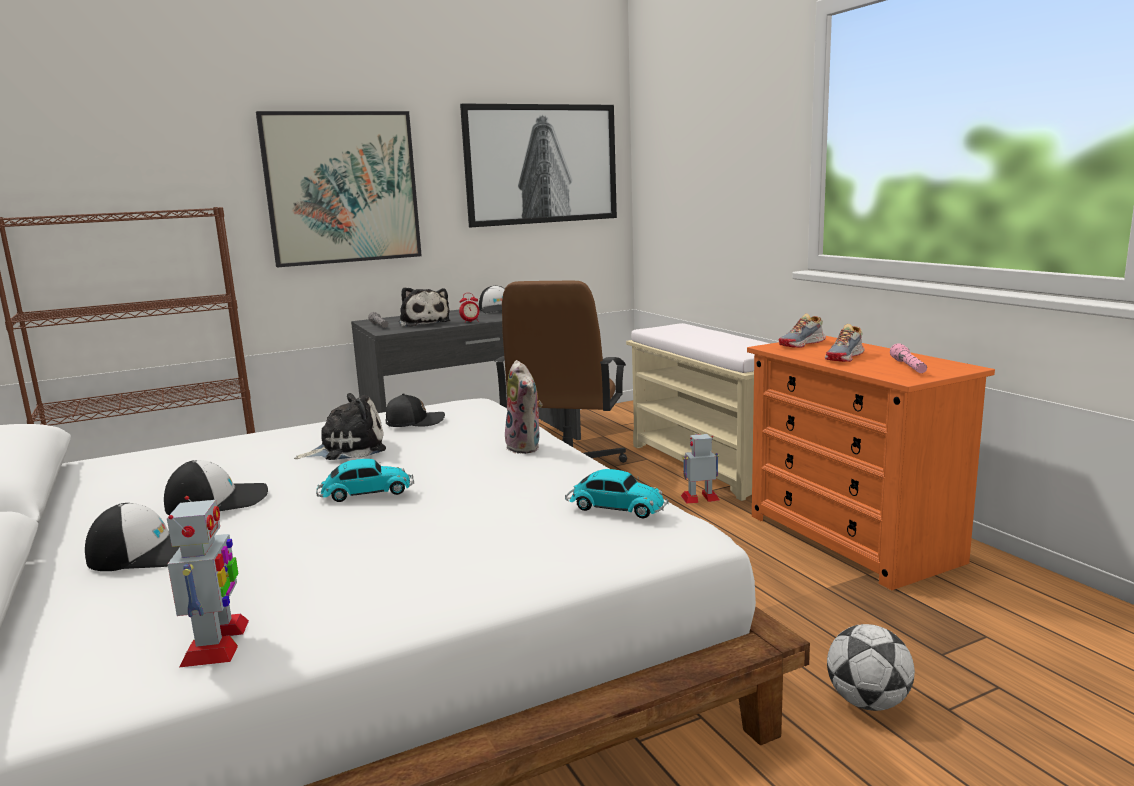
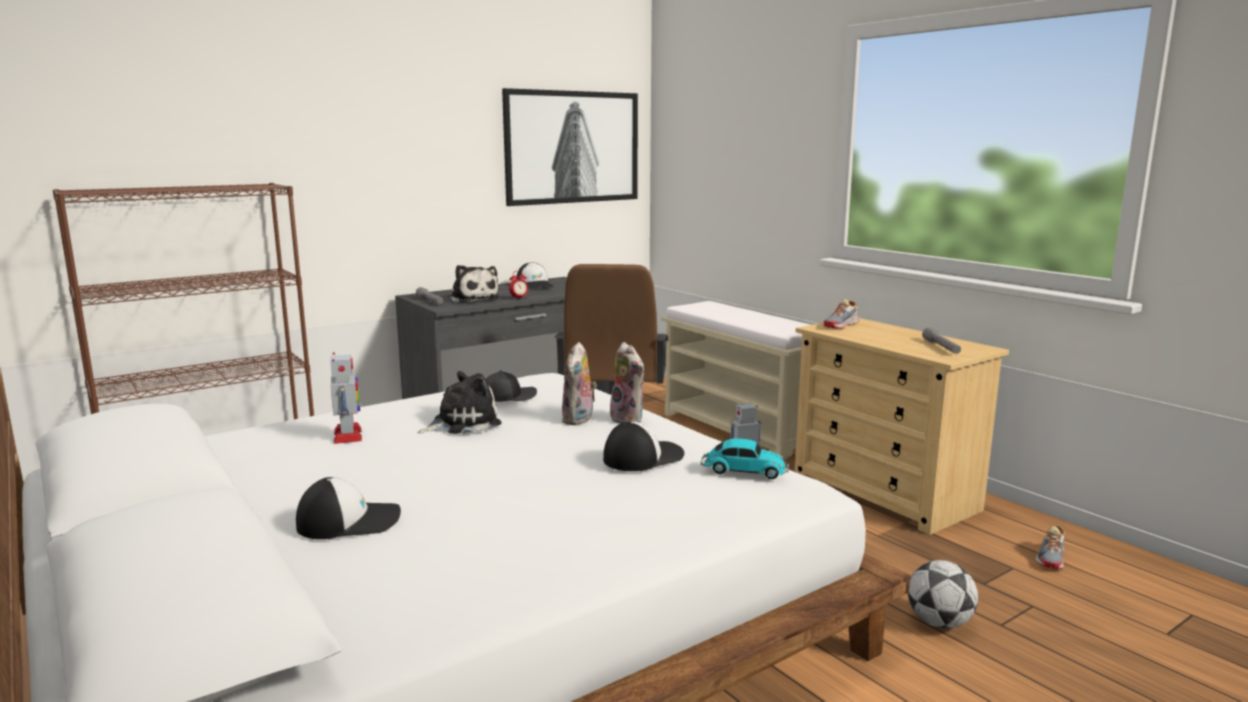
camera: 10 degrees left, 0 degrees up
(216, 643) = (478, 593): toy robot -> toy robot (348, 435)
(218, 501) = (378, 473): cap -> cap (642, 457)
(342, 188) = (390, 166): picture -> none
(364, 493) = (513, 463): toy car -> none
(472, 447) = (579, 420): none -> plush toy
(845, 357) = (885, 338): shoe -> shoe (1051, 558)
(852, 538) = (885, 493): orange dresser -> beige dresser
(908, 367) = (941, 347): pink flashlight -> grey flashlight

